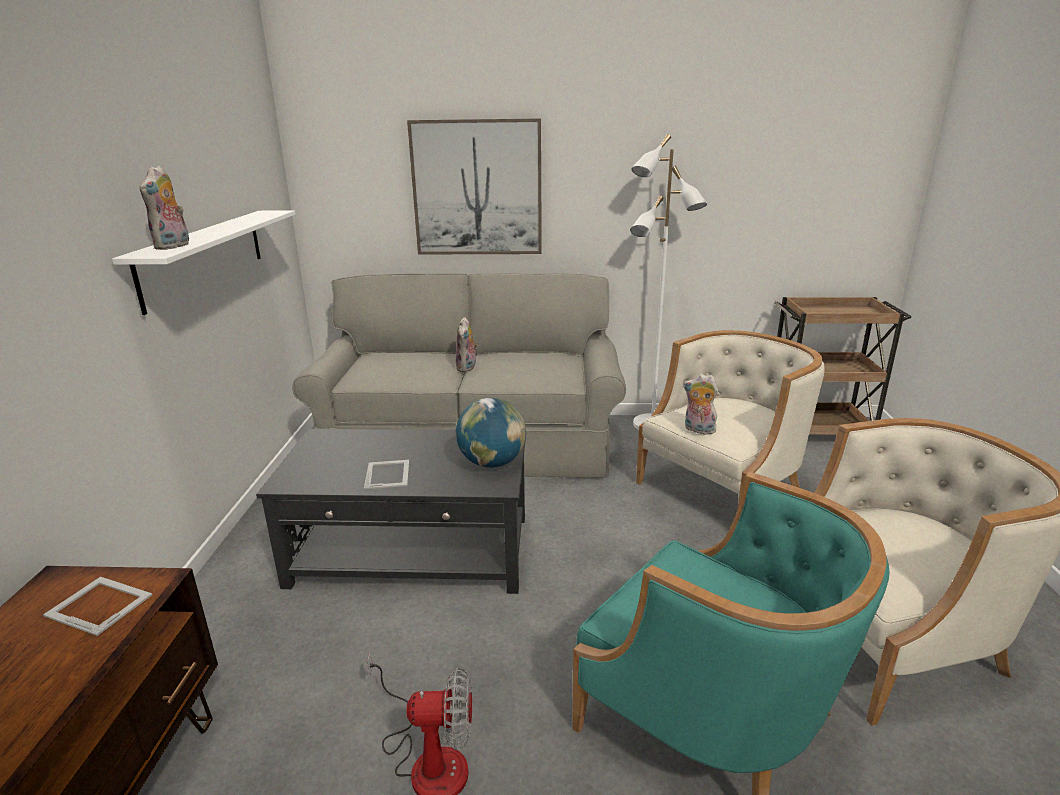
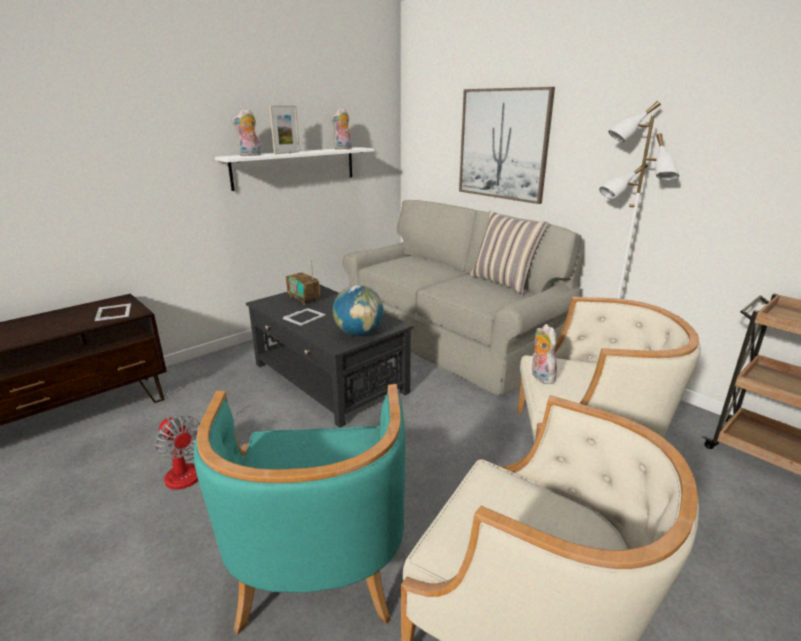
camera: 45 degrees right, 0 degrees up
(212, 234) = (287, 153): none -> picture frame
(336, 454) = (304, 299): none -> radio
(467, 368) = (446, 279): plush toy -> plush toy (343, 149)
(533, 352) = (503, 282): none -> pillow

